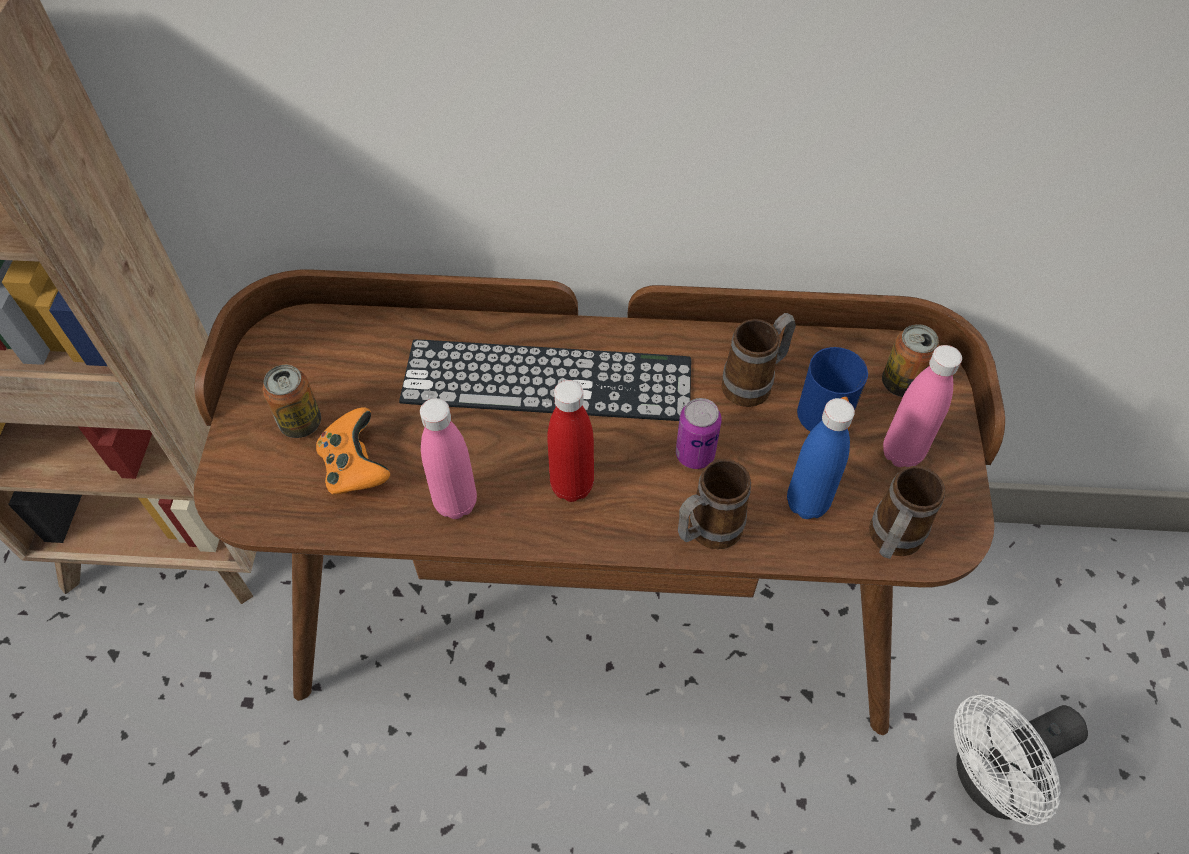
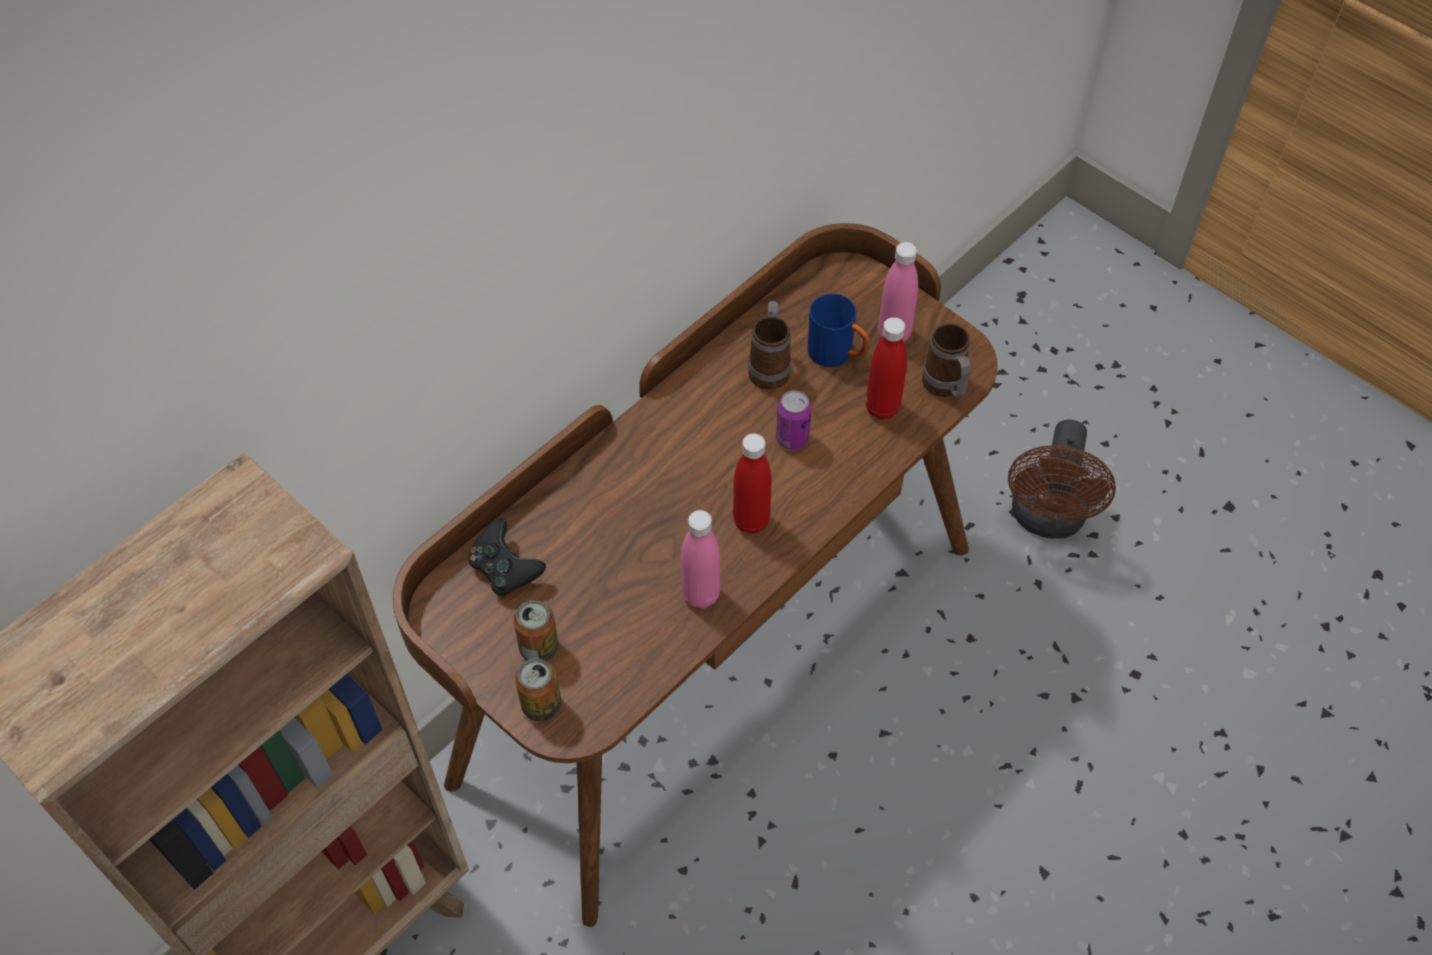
camera: 50 degrees left, 0 degrees up
(355, 467) = (612, 636): orange game controller -> none
(359, 348) = (505, 570): none -> black game controller
(547, 380) = (652, 477): keyboard -> none
(706, 532) = (853, 474): mug -> none
(807, 503) = (882, 408): blue bottle -> red bottle
(901, 383) = (845, 294): can -> can (541, 705)
(988, 781) = (1047, 519): white fan -> brown fan

